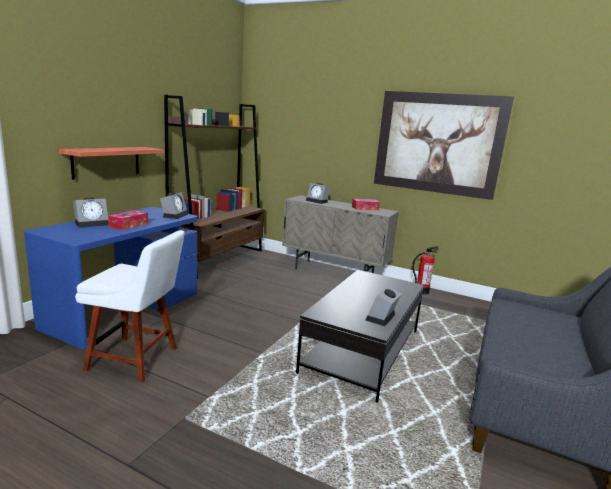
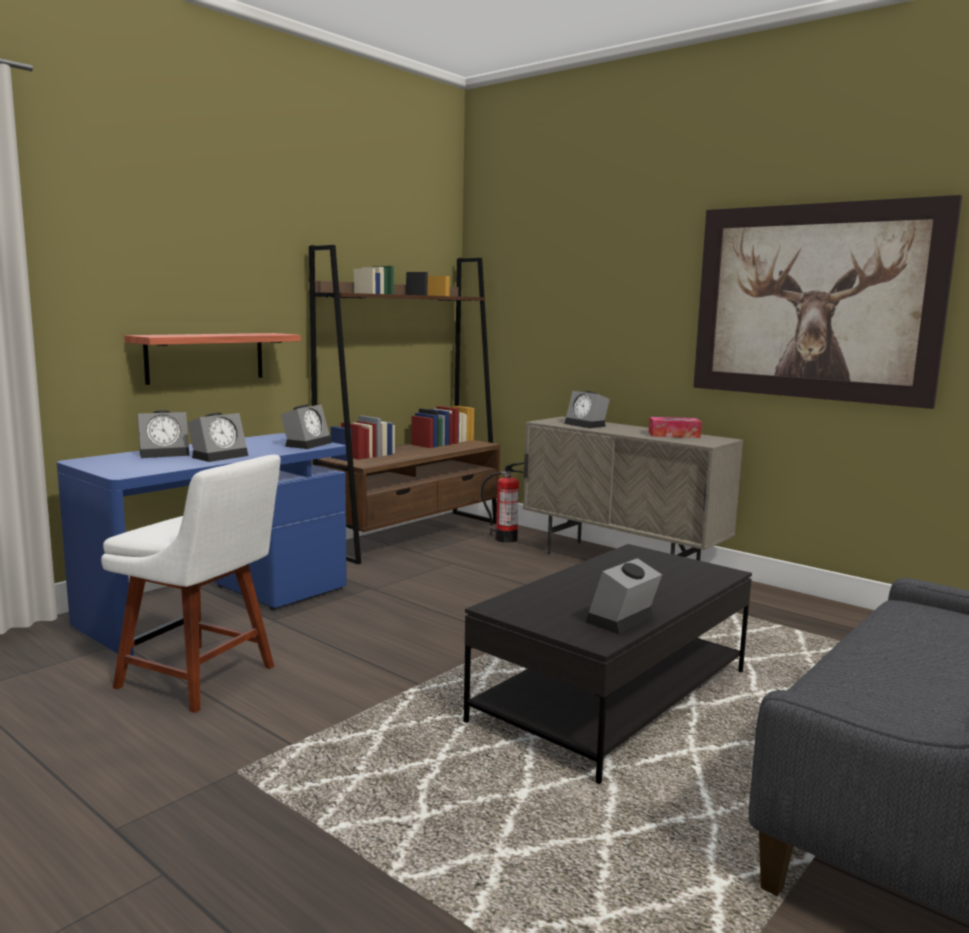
camera: 15 degrees right, 5 degrees down
(129, 225) = (220, 456): tissue box -> alarm clock
(421, 291) = (793, 602): fire extinguisher -> fire extinguisher (506, 539)

